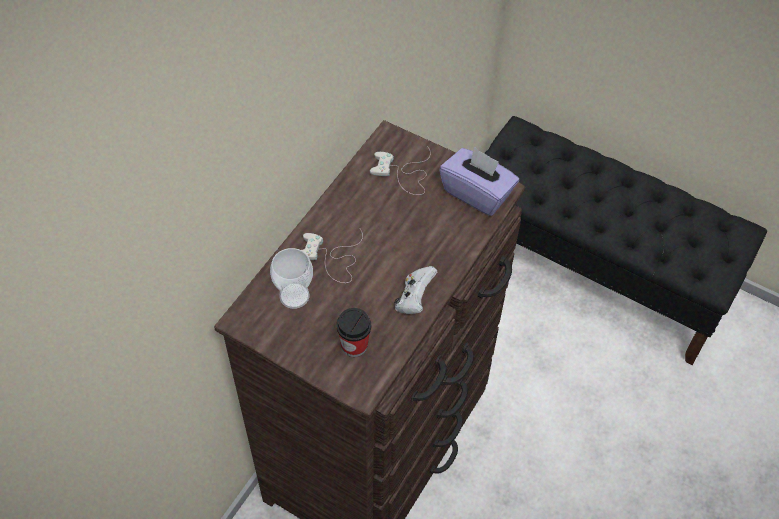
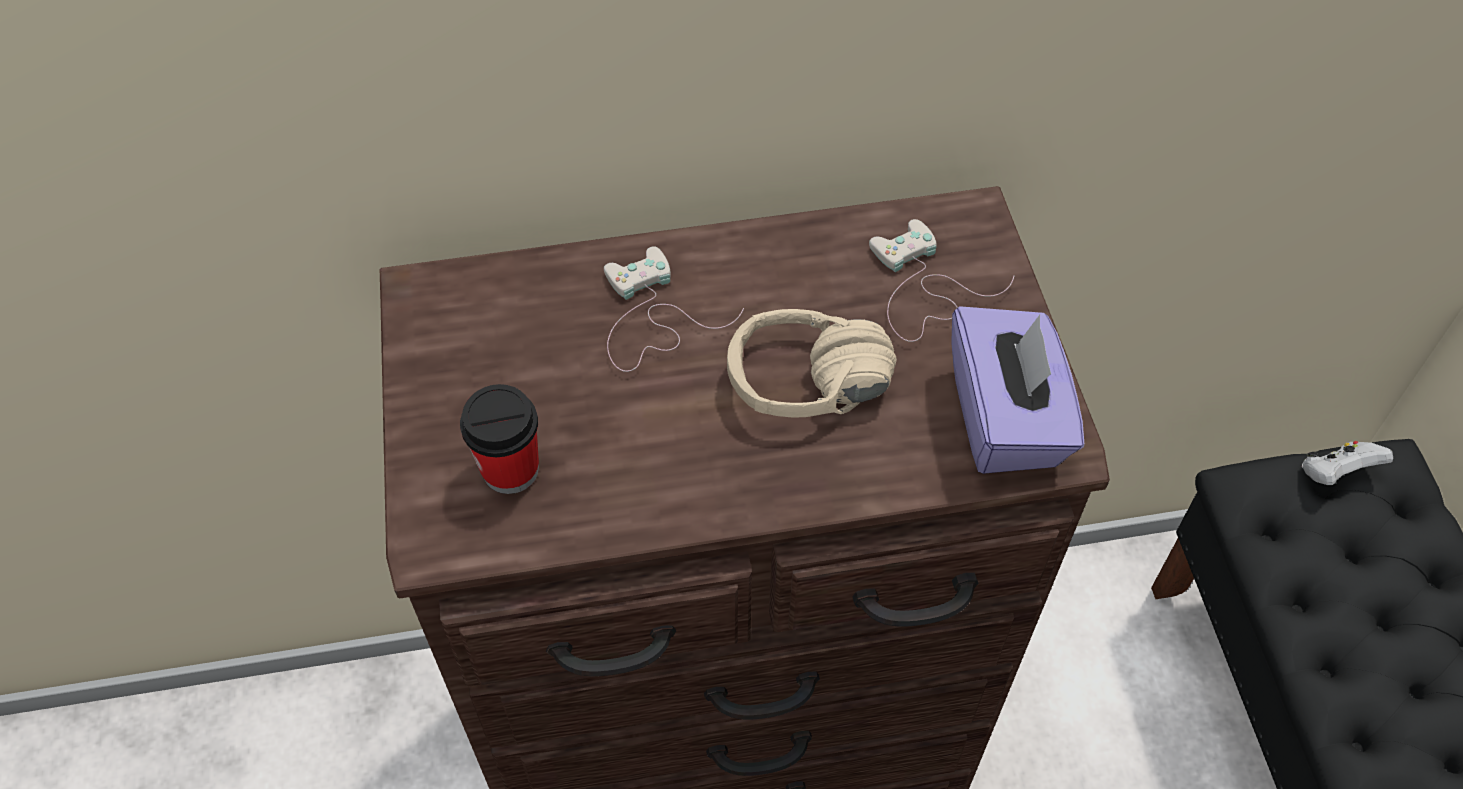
camera: 50 degrees right, 0 degrees up
(294, 296) = (529, 322): cup -> none
(414, 299) = (685, 487): white game controller -> white game controller (1335, 473)
(417, 240) = (810, 403): none -> beige headphones

